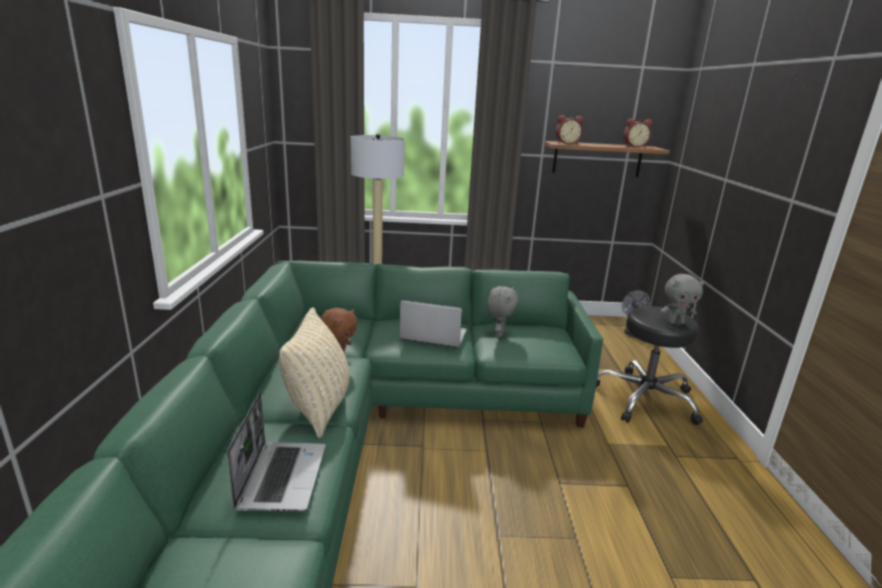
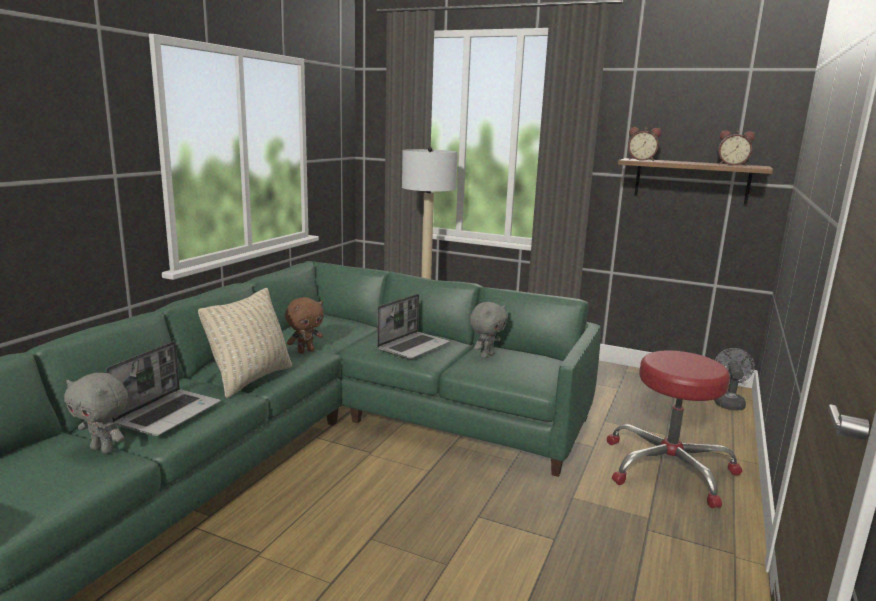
camera: 25 degrees right, 5 degrees down
(432, 336) = (413, 346): laptop -> laptop turned 90 degrees clockwise
(645, 398) = (668, 468): black stool -> red stool
(676, 322) = (694, 370): grey plush toy -> grey plush toy (104, 449)

